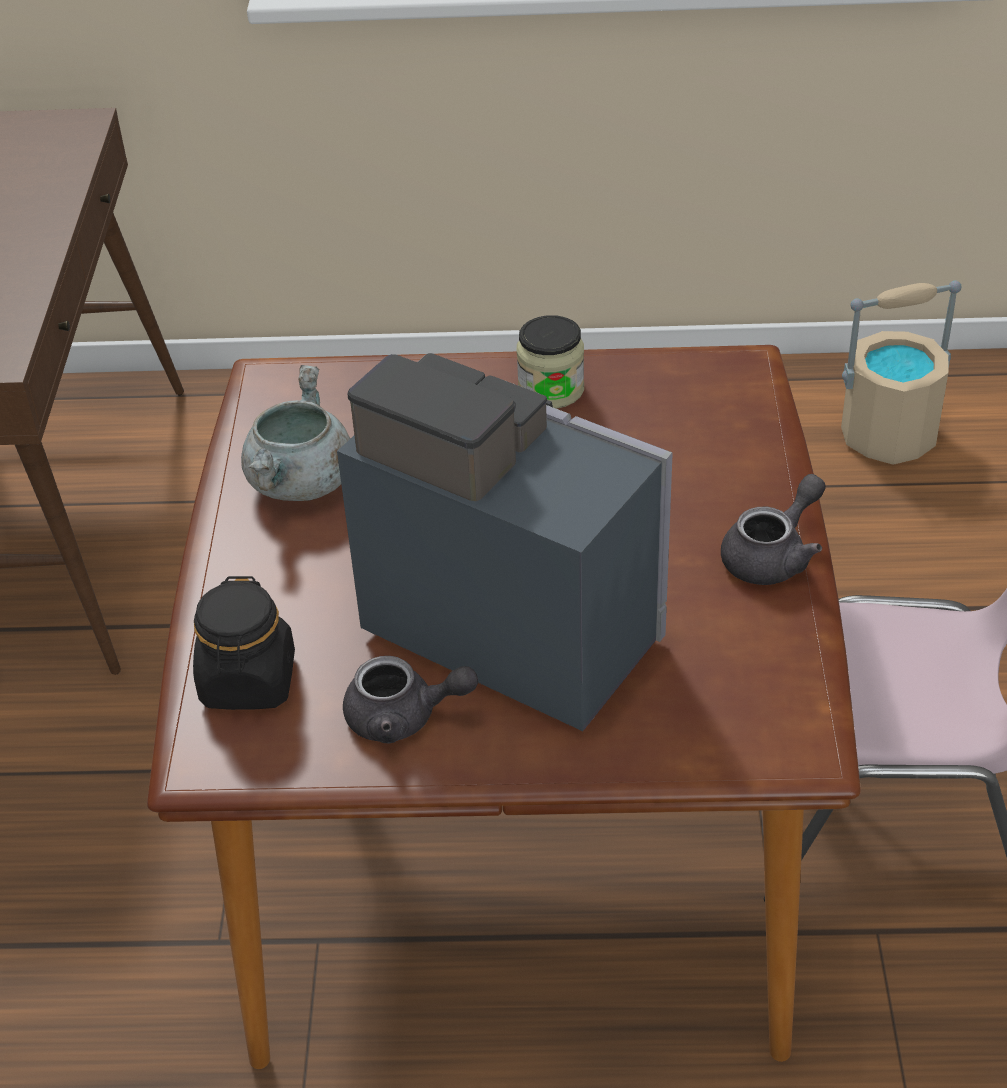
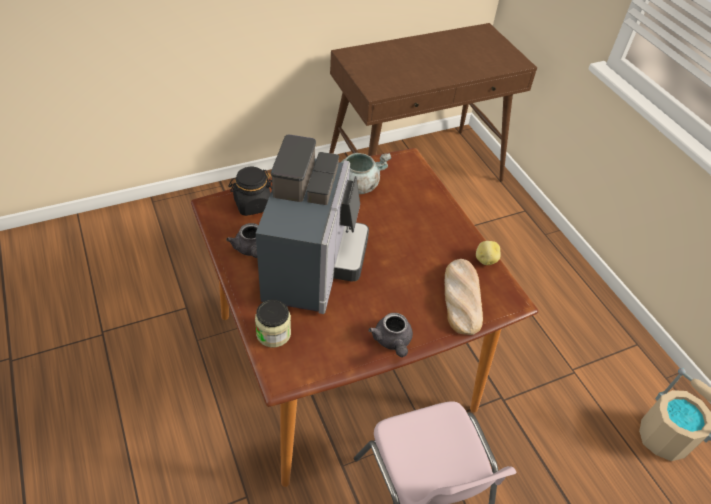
camera: 60 degrees right, 5 degrees up
(551, 389) = (454, 240): jar -> jar (273, 333)
(625, 365) = (485, 260): none -> potato
(706, 428) = (461, 298): none -> bread
(773, 555) = (392, 341): grey teapot -> grey teapot turned 60 degrees clockwise

